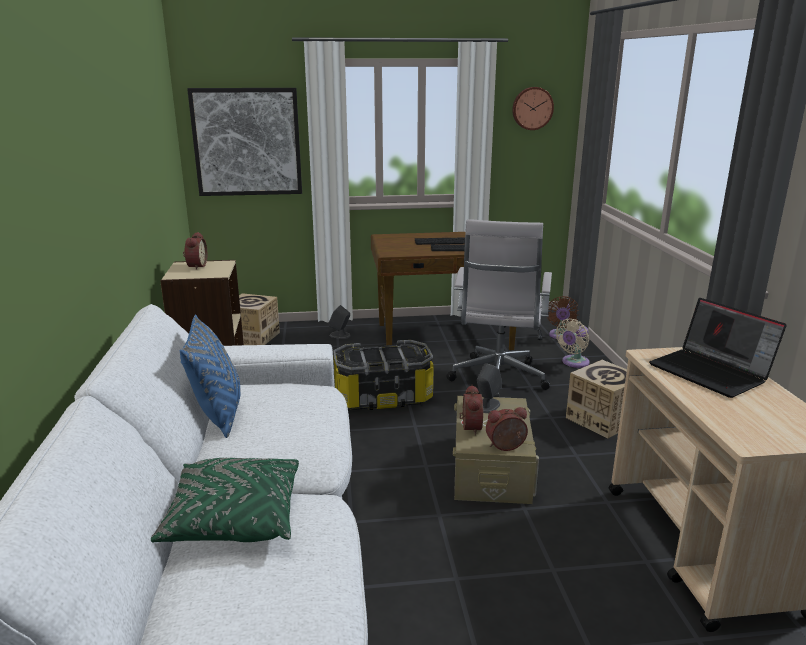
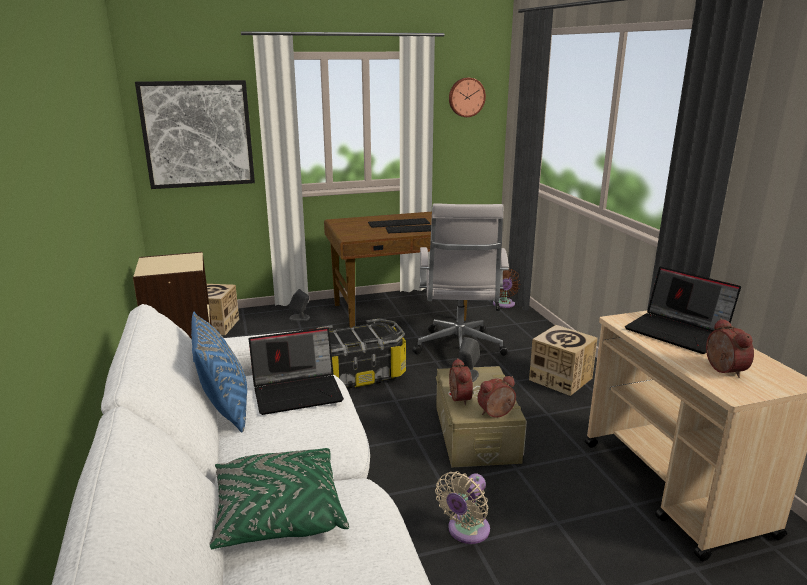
camera: 10 degrees left, 0 degrees up
(195, 266) = (164, 260): alarm clock -> alarm clock (722, 370)
(294, 404) = (298, 392): none -> laptop
(573, 363) = (521, 328): beige fan -> beige fan (466, 531)

